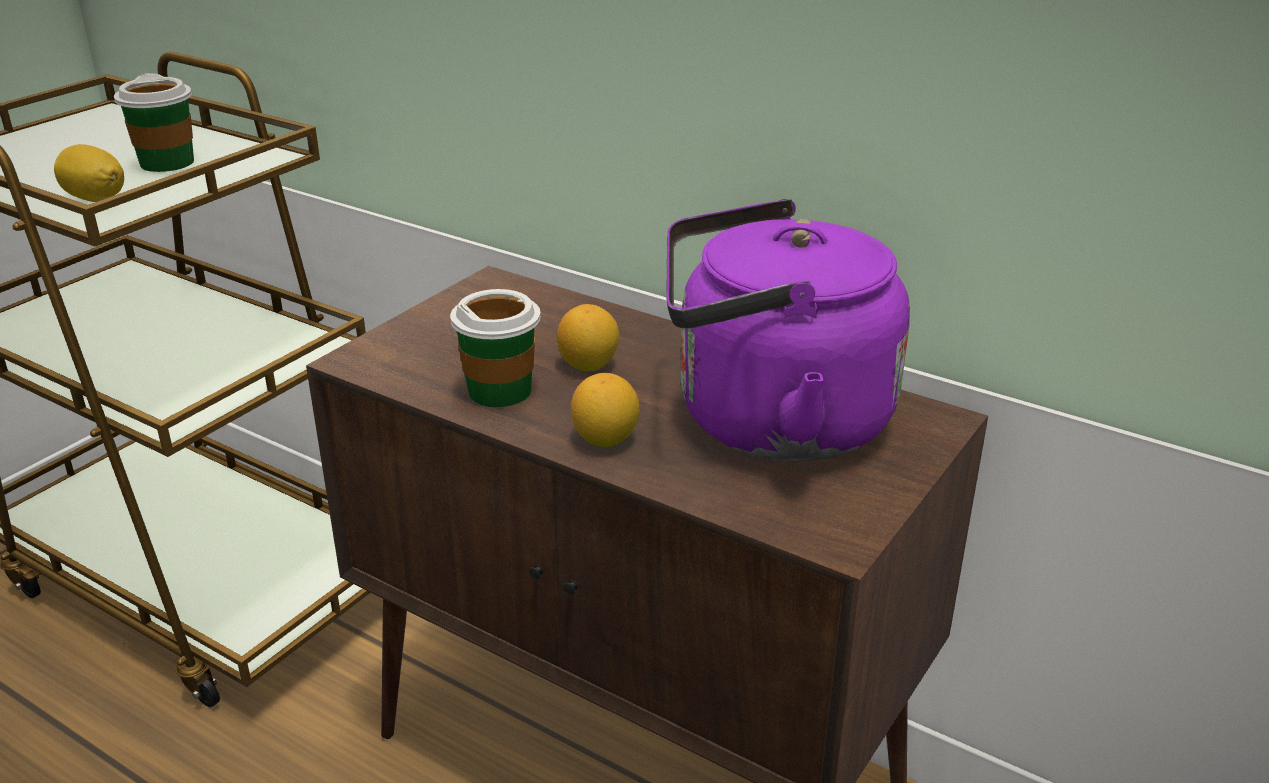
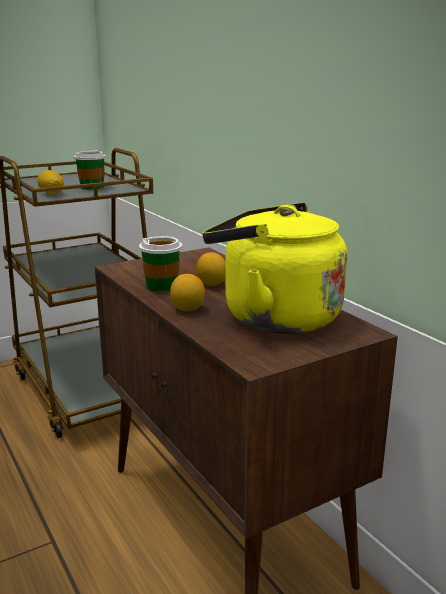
camera: 25 degrees right, 10 degrees down
(769, 421) = (274, 317): purple kettle -> yellow kettle

